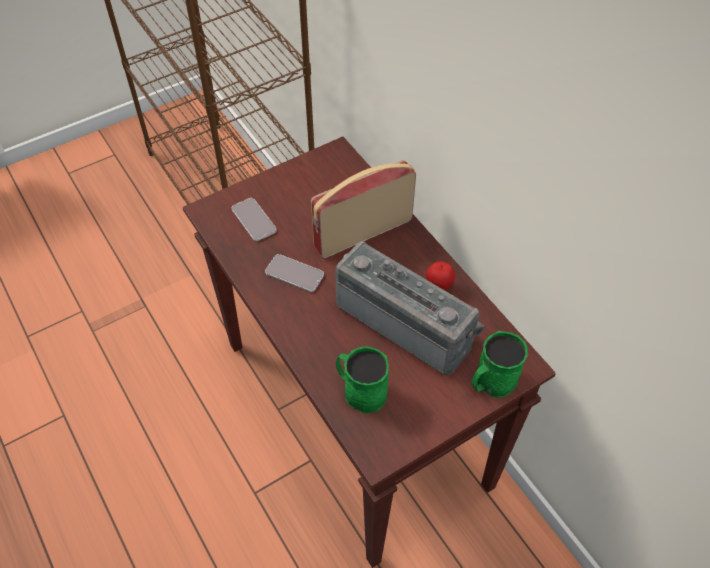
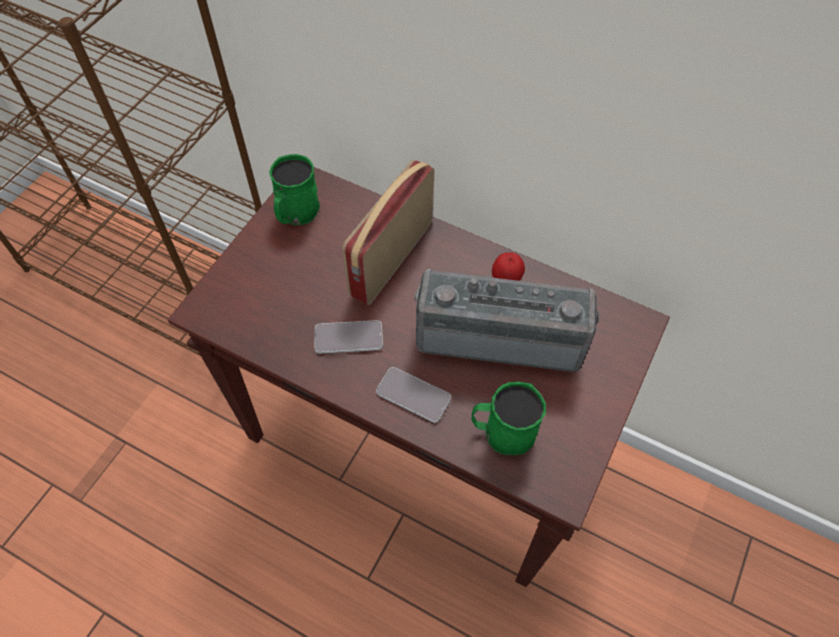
camera: 30 degrees left, 5 degrees up
(254, 220) = (262, 297): phone -> phone (413, 395)
(491, 382) = (620, 356): green mug -> green mug (296, 213)

